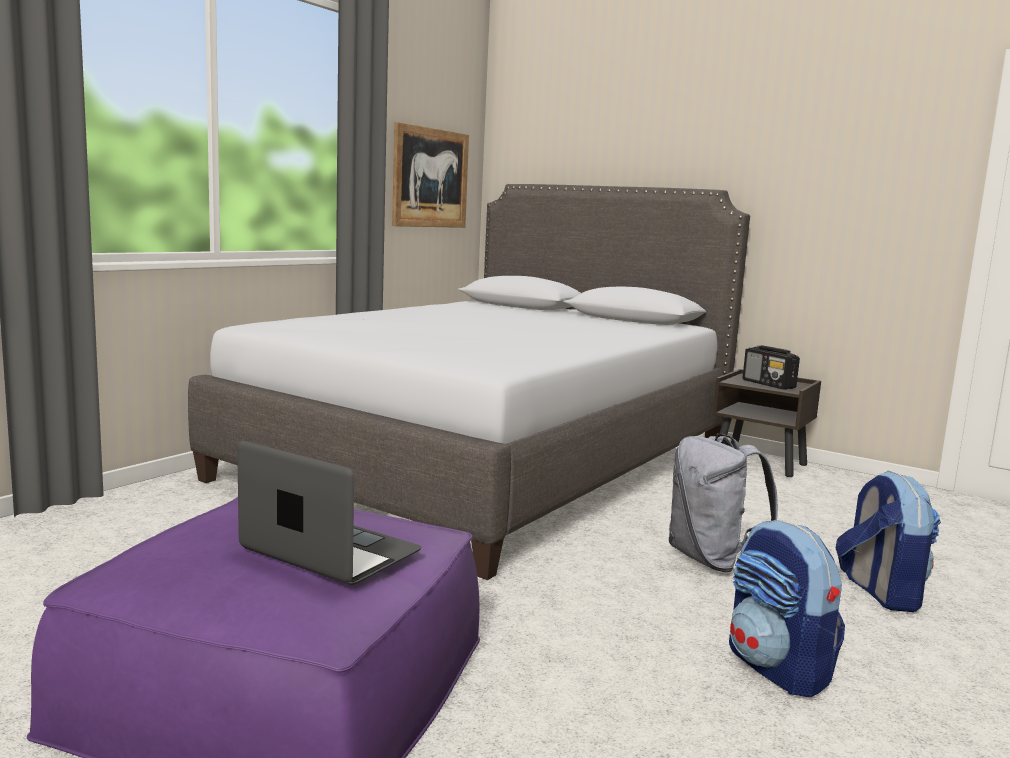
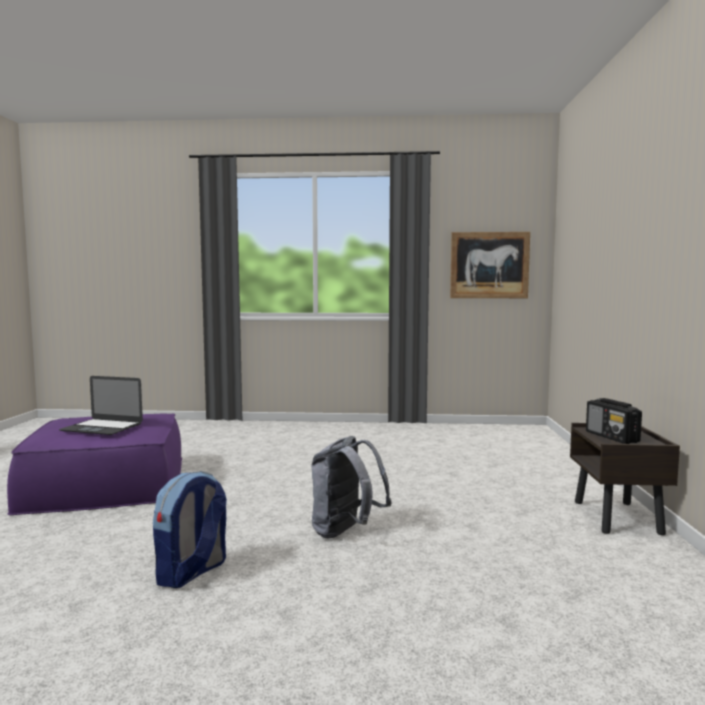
camera: 60 degrees right, 5 degrees down
(330, 550) = (102, 427): laptop -> laptop turned 105 degrees clockwise
(488, 461) = (419, 453): grey bed -> none
(769, 384) = (612, 437): radio -> radio turned 45 degrees counterclockwise
(880, 592) = (367, 597): backpack -> none

